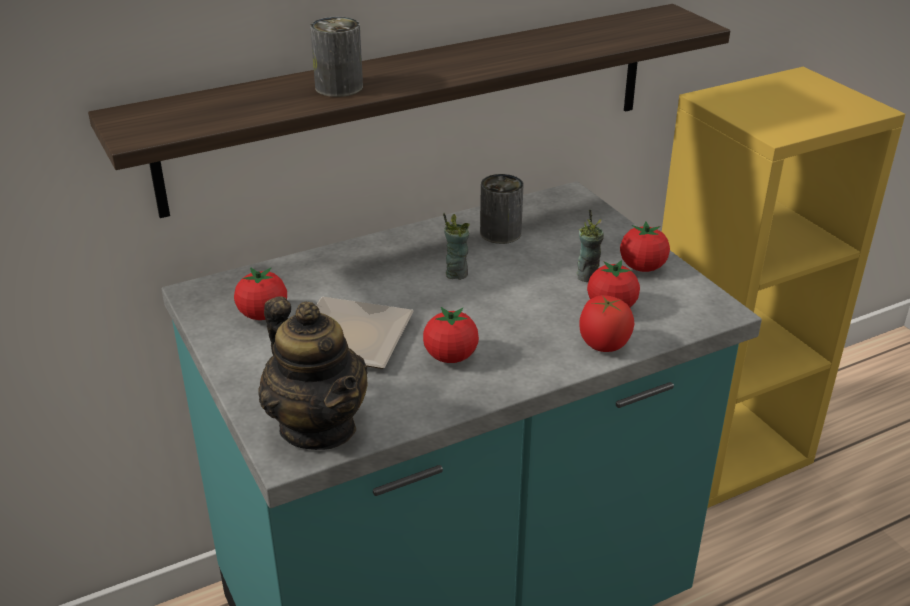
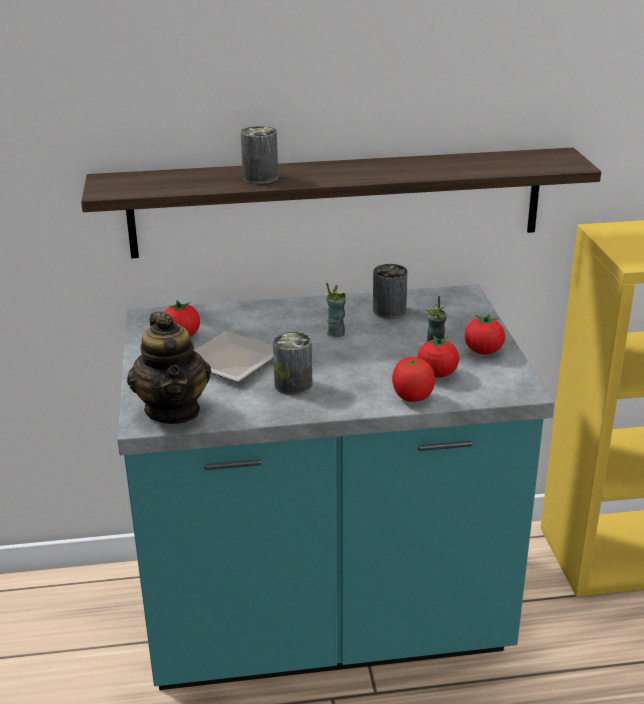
camera: 20 degrees right, 5 degrees down
(450, 357) = (293, 385): tomato -> can

